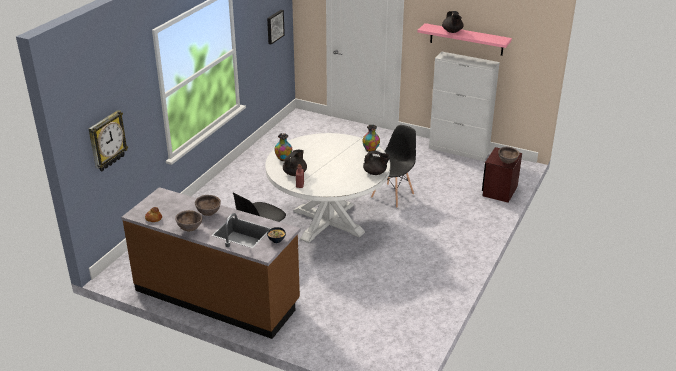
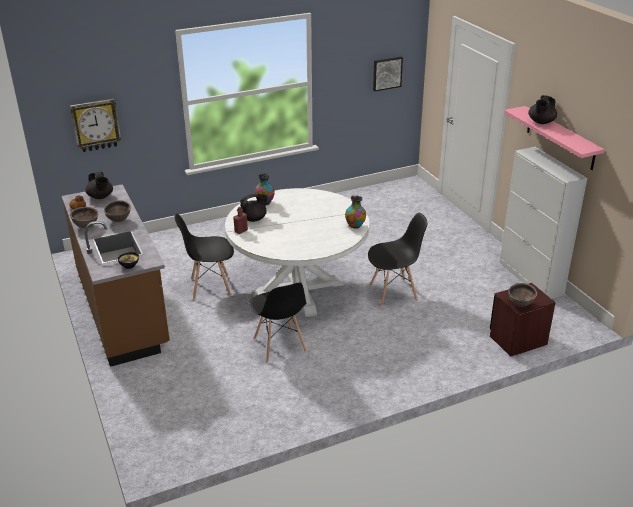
camera: 40 degrees right, 0 degrees up
(369, 263) = (279, 345): none -> black chair
(375, 173) = (324, 248): black teapot -> black teapot (100, 197)

